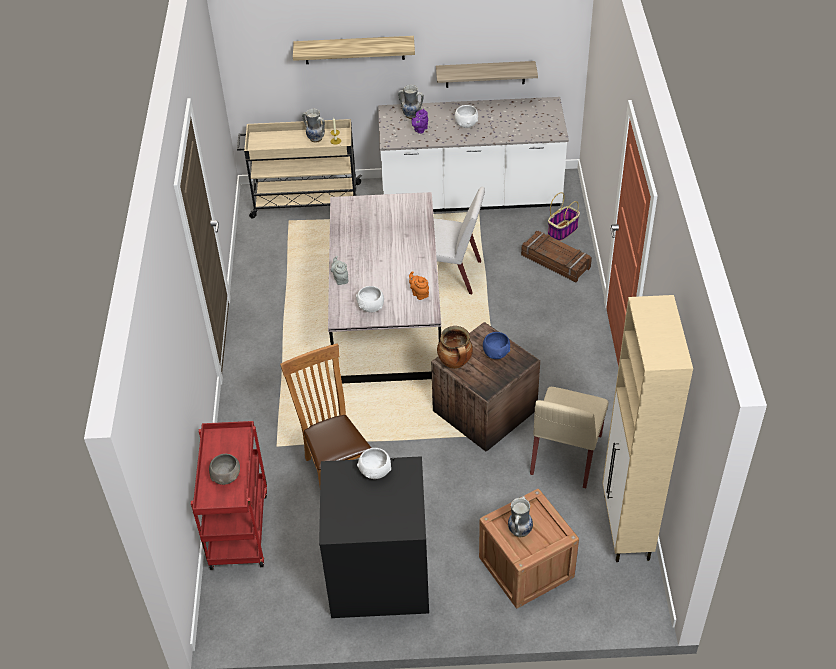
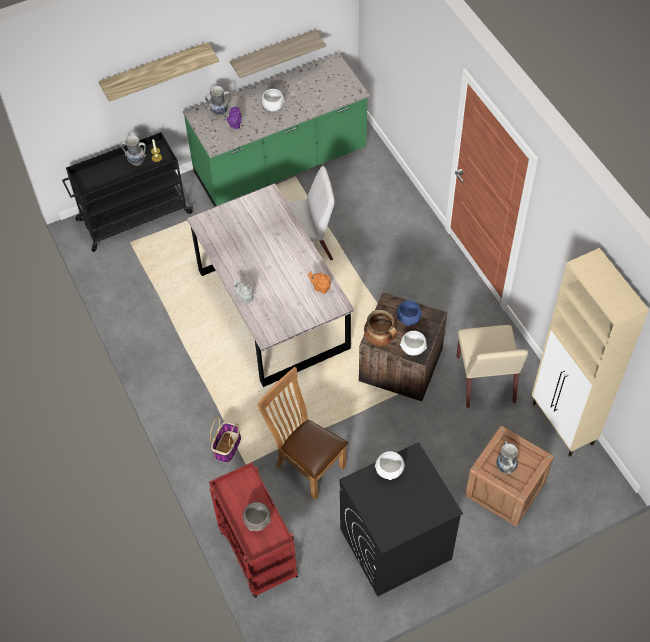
camera: 25 degrees left, 10 degrees up
(304, 201) = (133, 217): beige cart -> black cart
(370, 307) = (286, 315): white bowl -> white bowl (413, 349)
(471, 196) = (280, 163): white counter -> green counter
(556, 261) = (386, 203): crate -> none
(562, 231) = (376, 171): basket -> basket (227, 446)

